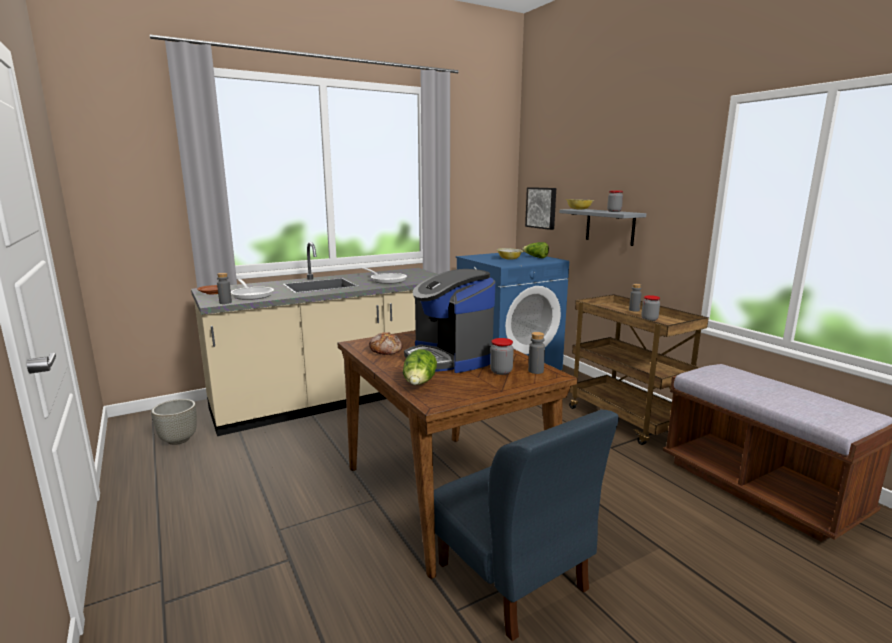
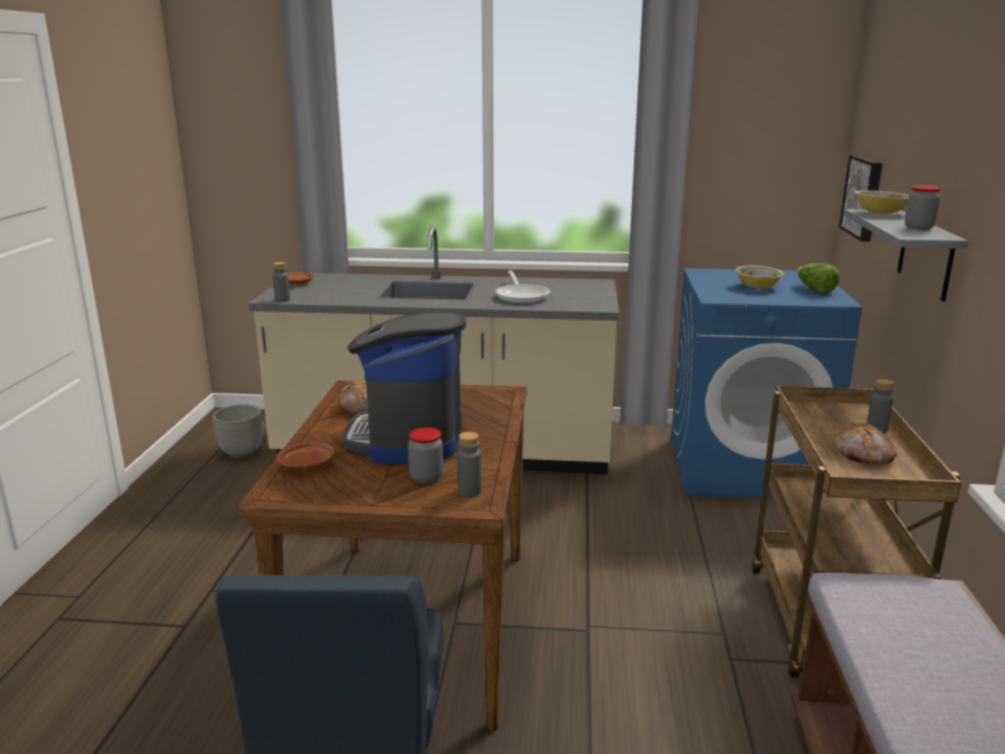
camera: 35 degrees right, 5 degrees up
(252, 295) = (327, 293): frying pan -> none
(419, 384) = (307, 464): lettuce -> brown plate
(649, 319) = (864, 455): jar -> bread

